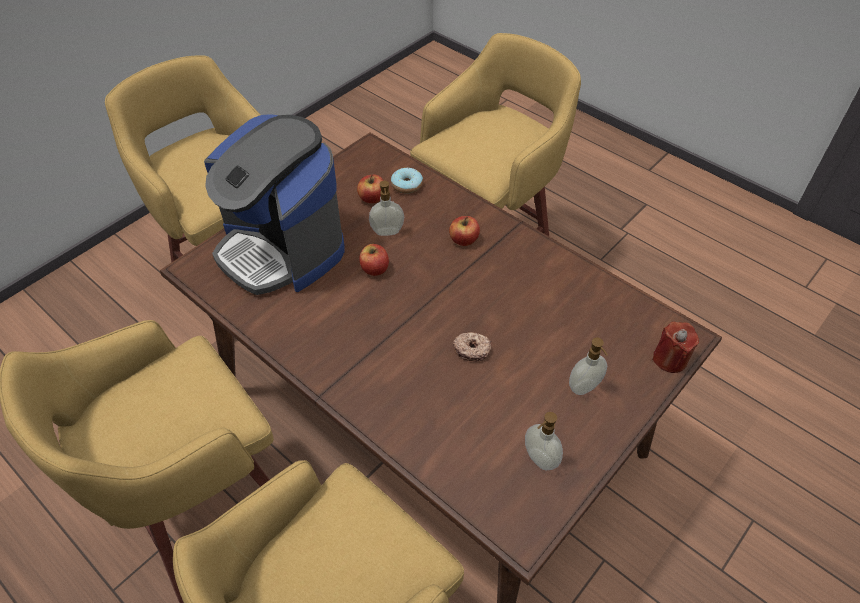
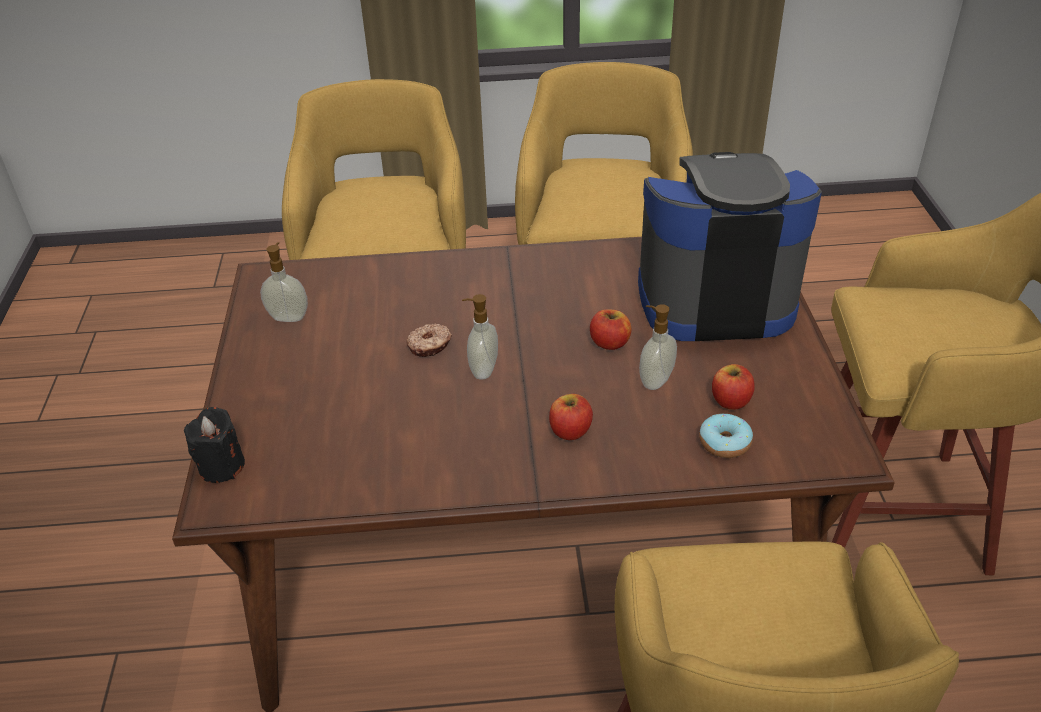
camera: 135 degrees right, 10 degrees down
(585, 387) = (293, 385): soap dispenser -> soap dispenser (482, 369)
(670, 359) = (221, 466): red candle -> black candle

